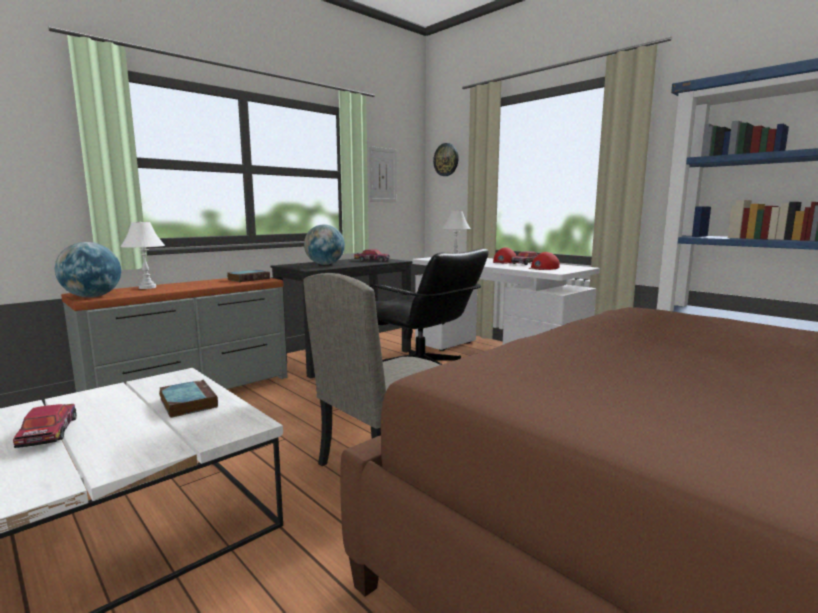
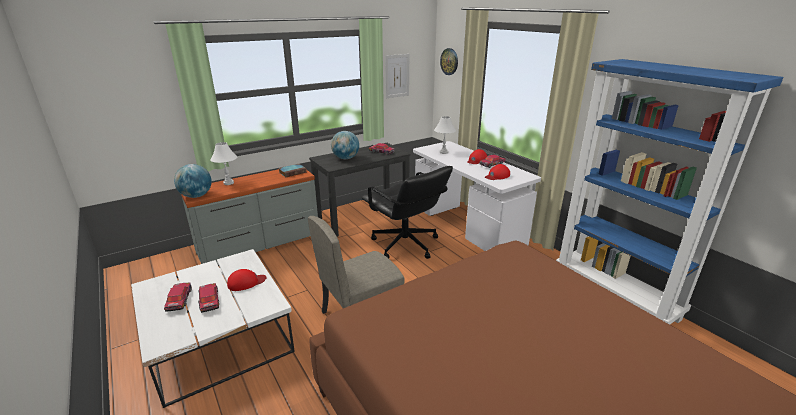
camera: 10 degrees right, 15 degrees up
(114, 430) = (209, 301): none -> toy car
(187, 402) = (246, 282): book -> red cap

